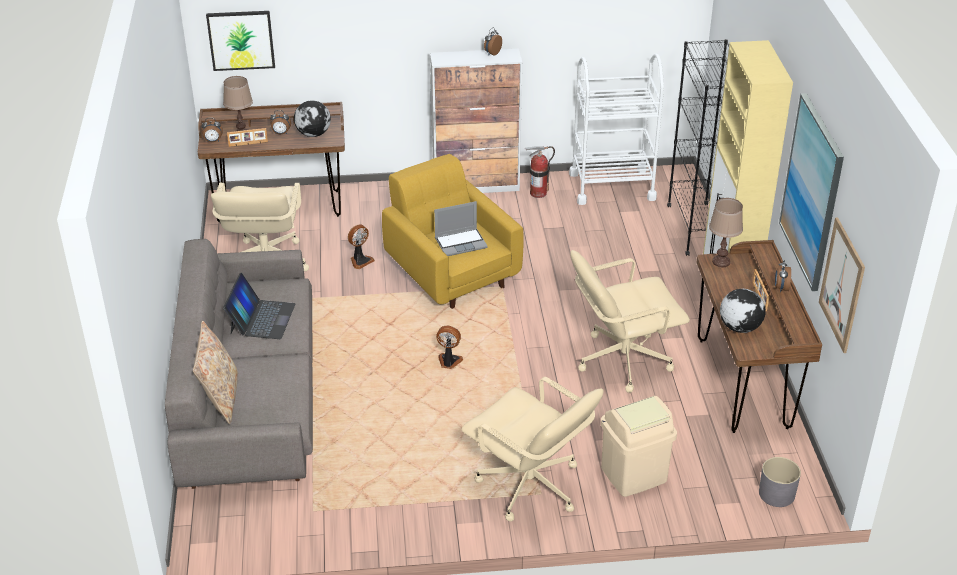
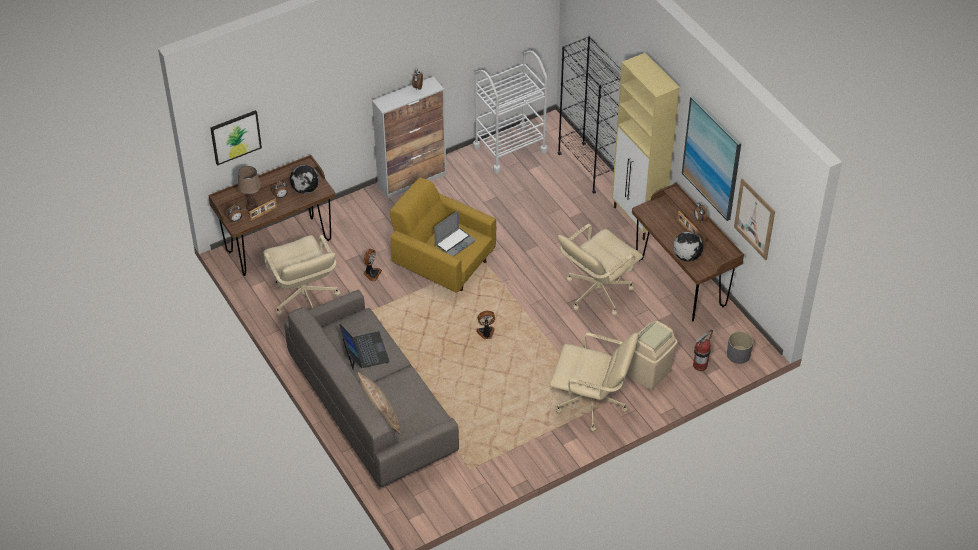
camera: 25 degrees left, 10 degrees up
(538, 193) = (461, 172): fire extinguisher -> fire extinguisher (700, 365)
(721, 261) = (649, 209): brown table lamp -> none

